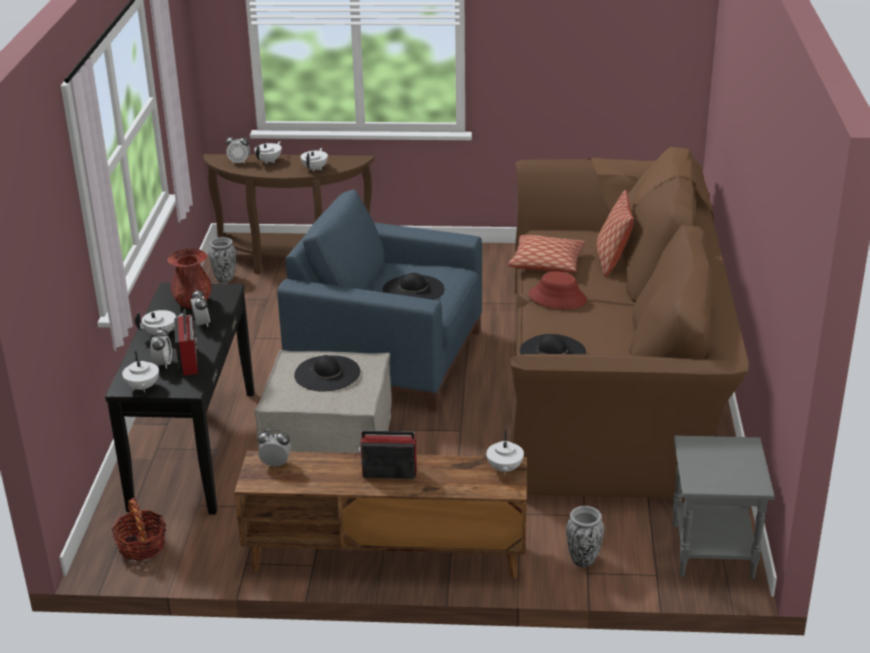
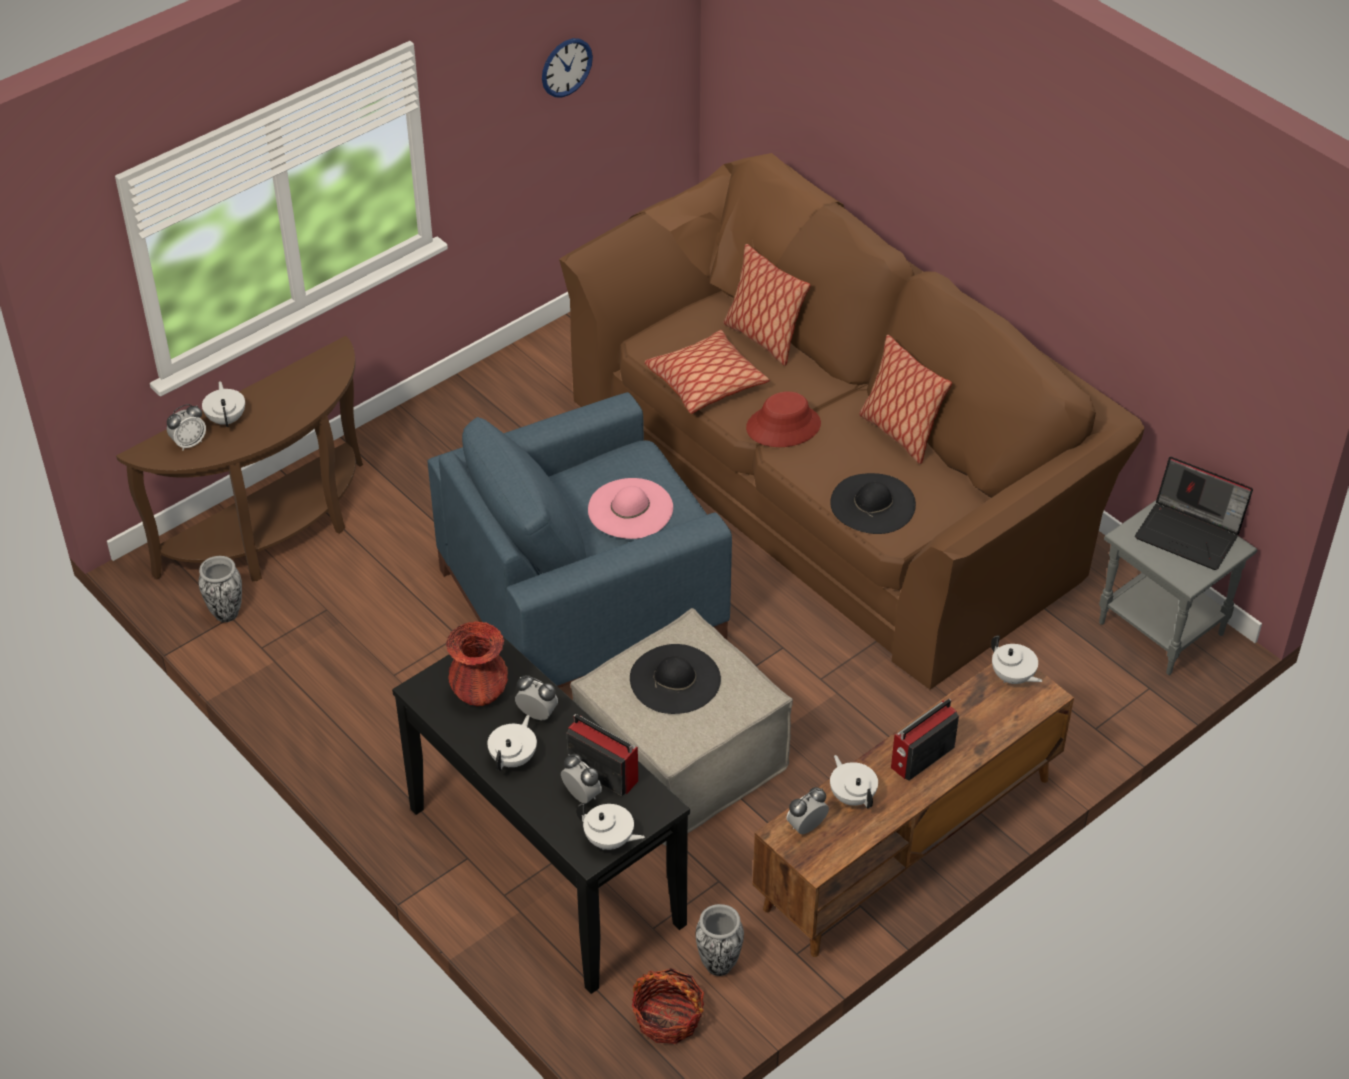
camera: 45 degrees left, 15 degrees up
(315, 169) = (306, 398): white teapot -> white teapot (852, 796)
(413, 289) = (630, 509): black hat -> pink hat
(583, 560) = (1075, 717): vase -> vase (718, 963)
(587, 52) = (566, 67): none -> wall clock
(625, 333) = (899, 433): none -> pillow
(736, 463) = (1190, 533): none -> laptop

